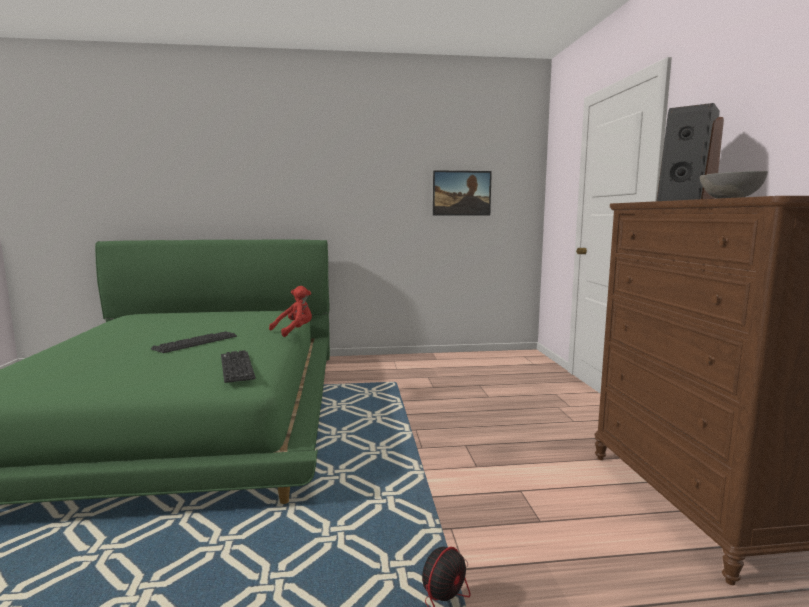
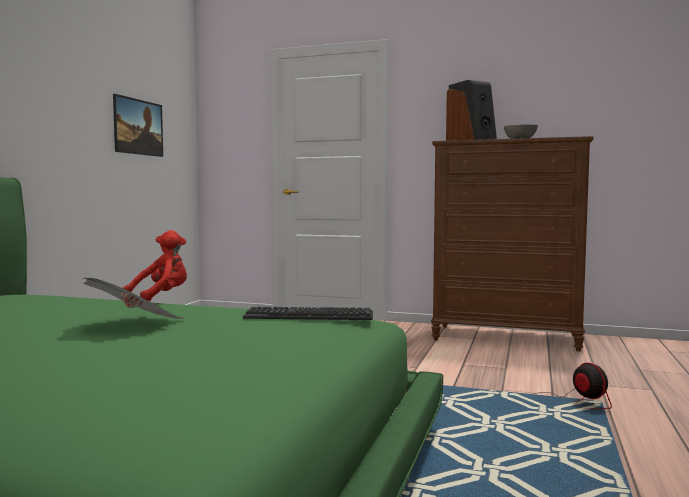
camera: 65 degrees left, 5 degrees down
(196, 343) = (136, 325): keyboard -> newspaper
(295, 331) = (161, 297): red plush toy -> red plush toy turned 60 degrees clockwise

